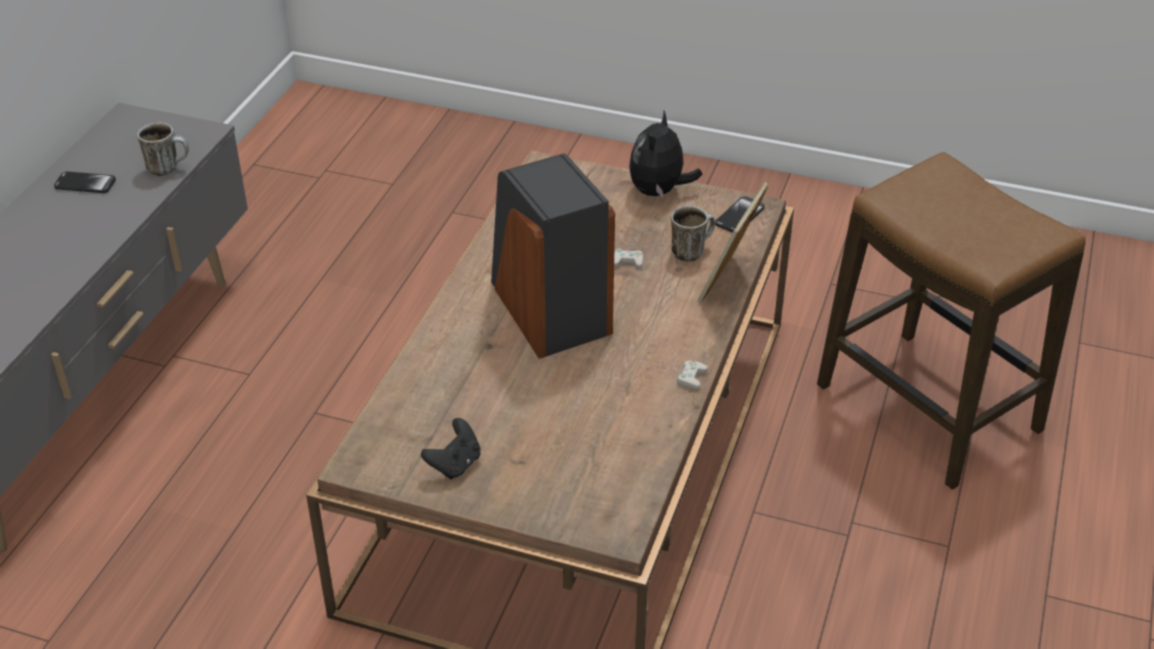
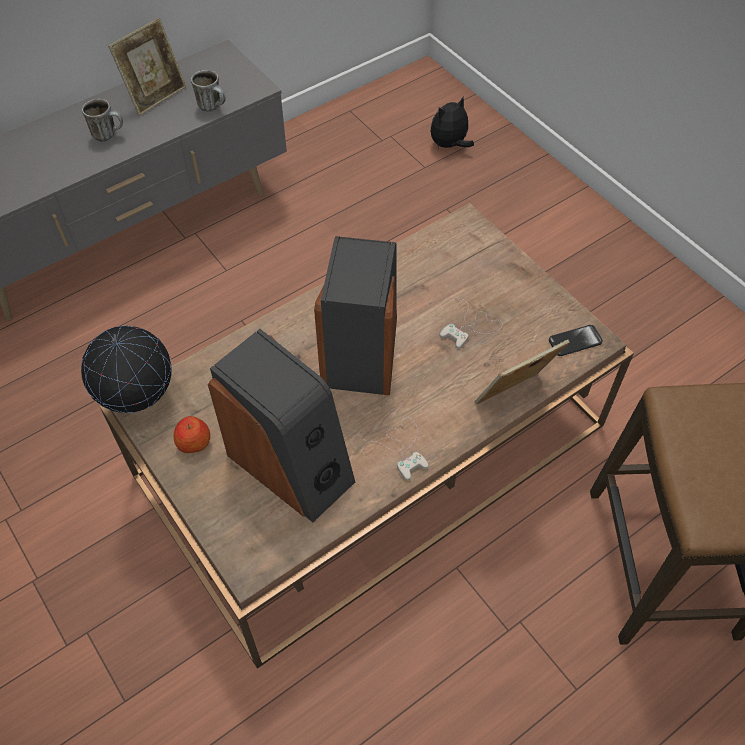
camera: 35 degrees right, 15 degrees up
(85, 184) = (156, 96): phone -> picture frame
(354, 459) = (139, 400): none -> globe
(455, 464) = (194, 442): black game controller -> apple
(576, 432) = (292, 465): none -> speaker
(659, 191) = (532, 286): plush toy -> plush toy (449, 145)
(691, 251) = (509, 353): mug -> mug (109, 134)

